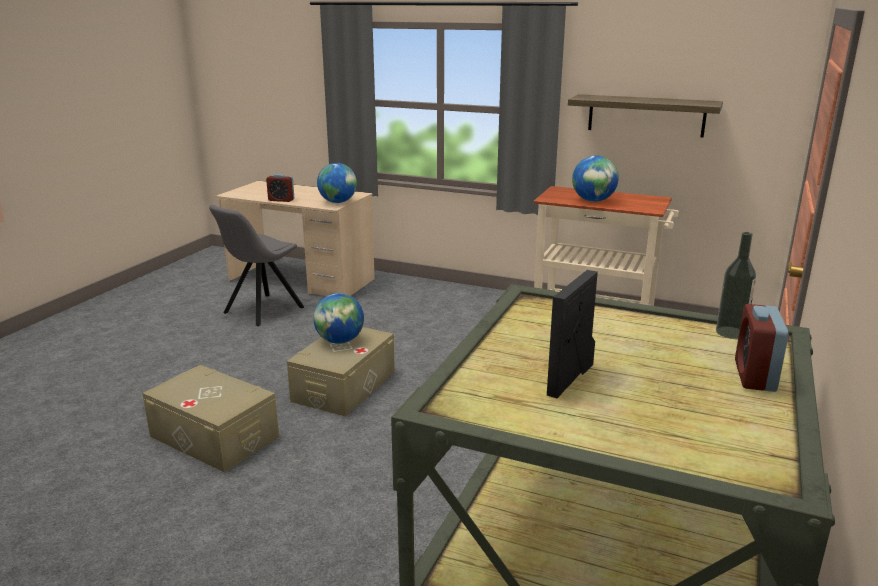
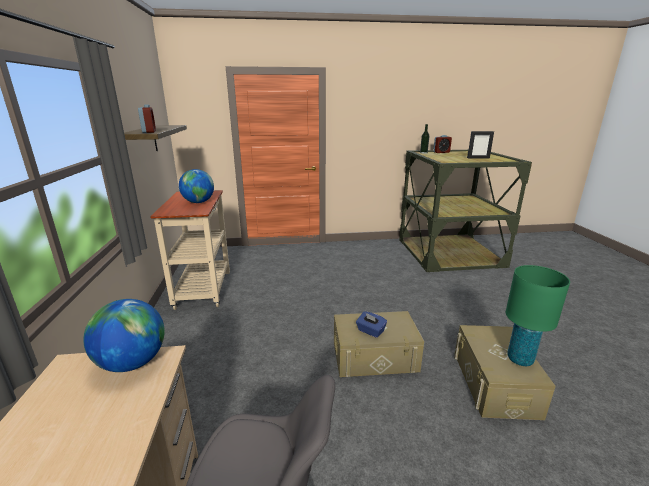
camera: 120 degrees left, 0 degrees up
(186, 395) = (520, 359): none -> green table lamp
(281, 200) = (120, 450): alarm clock -> alarm clock (149, 131)
(340, 341) = (370, 331): globe -> blue tissue box

